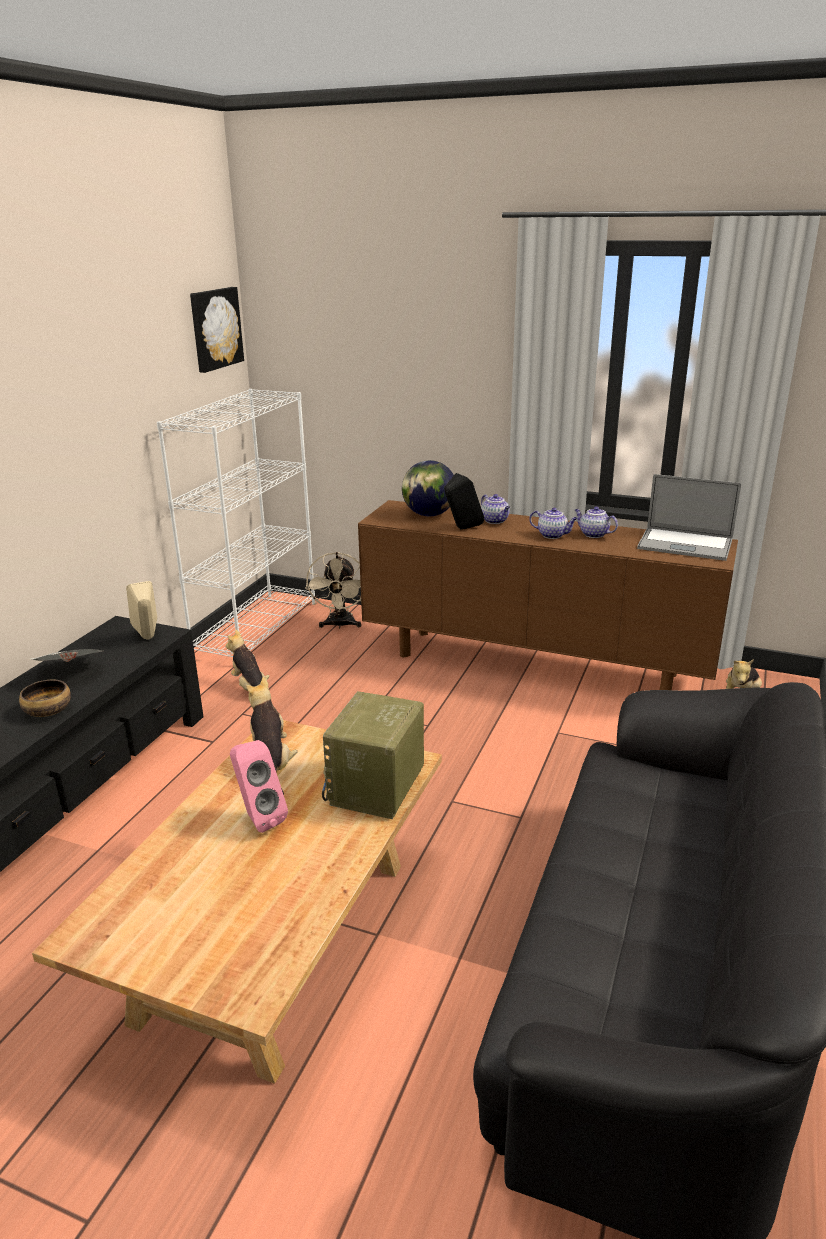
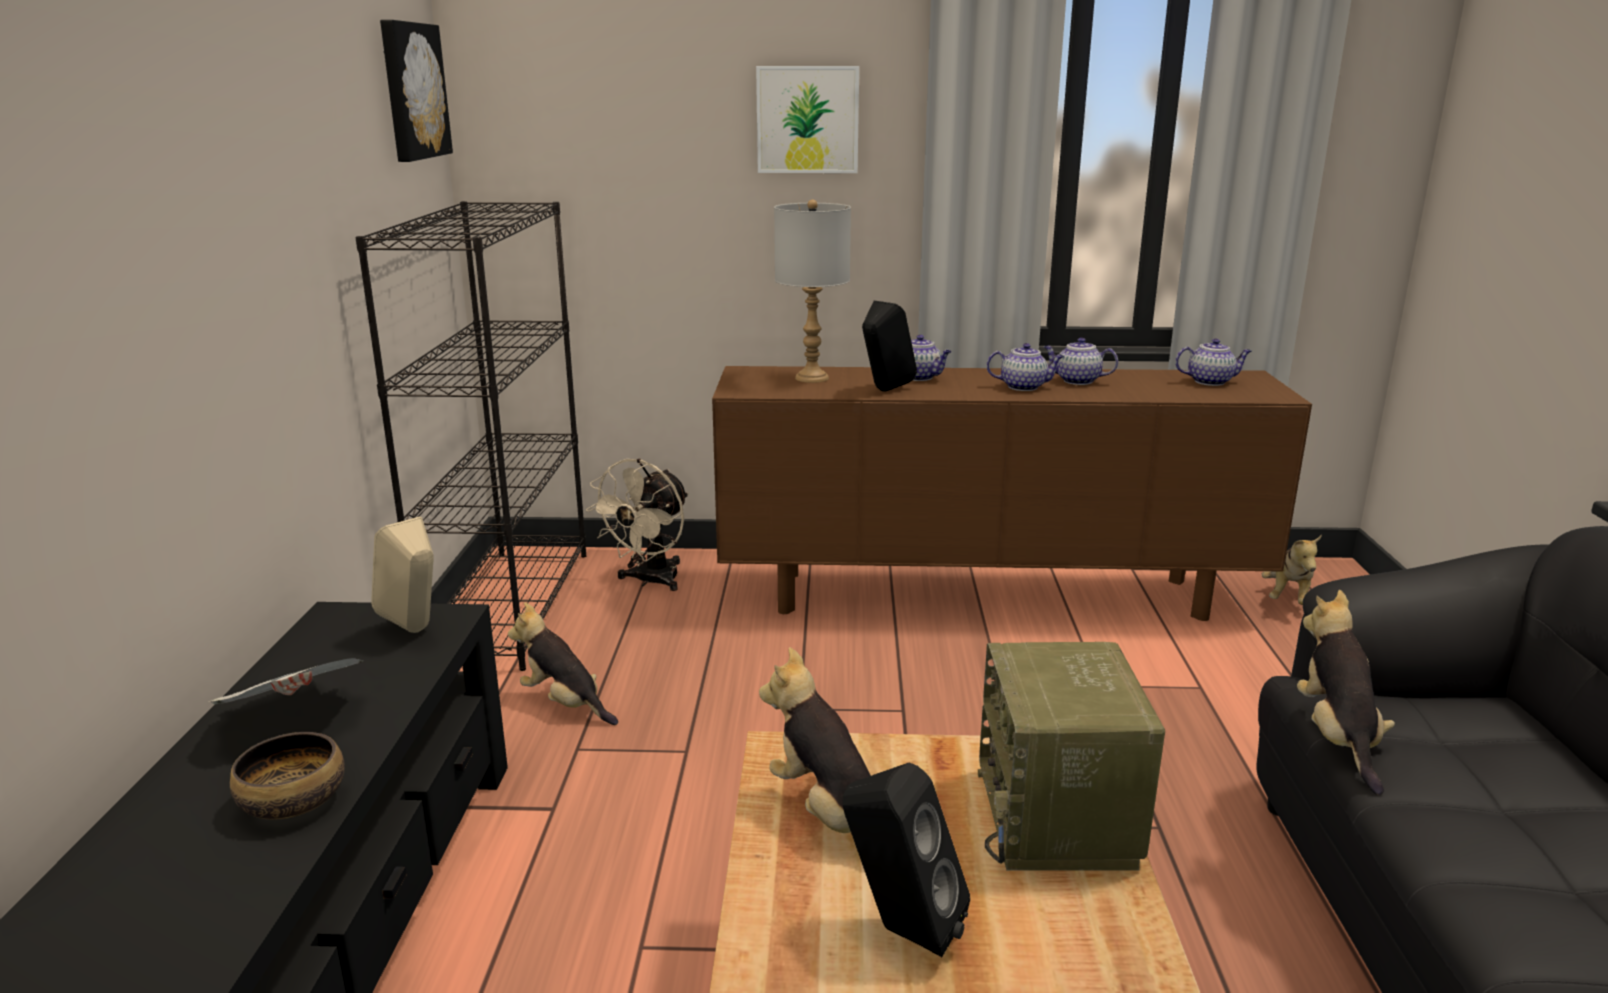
camera: 20 degrees left, 5 degrees down
(256, 628) = (510, 605): white bookcase -> black bookcase
(258, 818) = (900, 930): pink speaker -> black speaker
(340, 625) = (650, 581): beige fan -> beige fan turned 45 degrees clockwise
(429, 514) = (811, 378): globe -> grey table lamp
(446, 349) = (807, 120): none -> picture
(589, 782) = (1337, 738): none -> plush toy
(685, 544) = (1210, 381): laptop -> teapot

